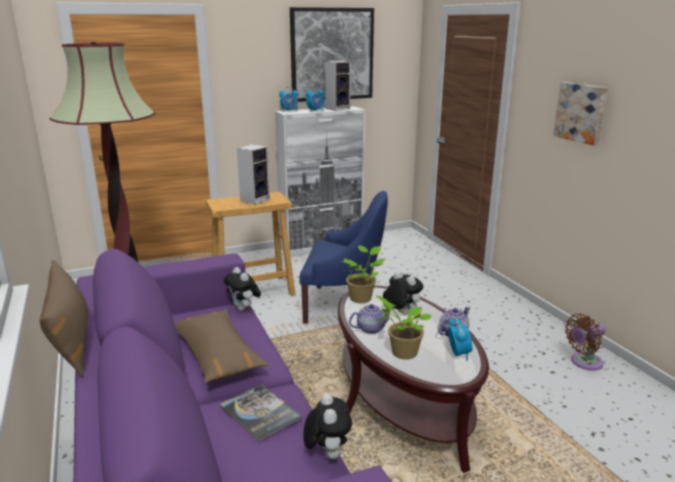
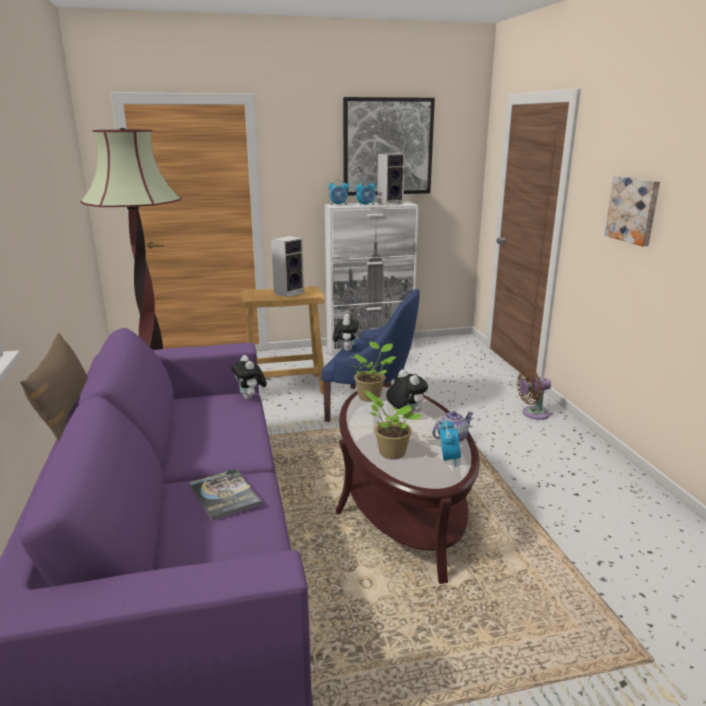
camera: 10 degrees right, 0 degrees up
(217, 355) = (207, 438): brown pillow -> none
(327, 453) = (275, 539): plush toy -> plush toy (346, 349)
(370, 329) = (366, 426): teapot -> none
(584, 362) = (616, 488): brown fan -> brown fan (533, 413)

